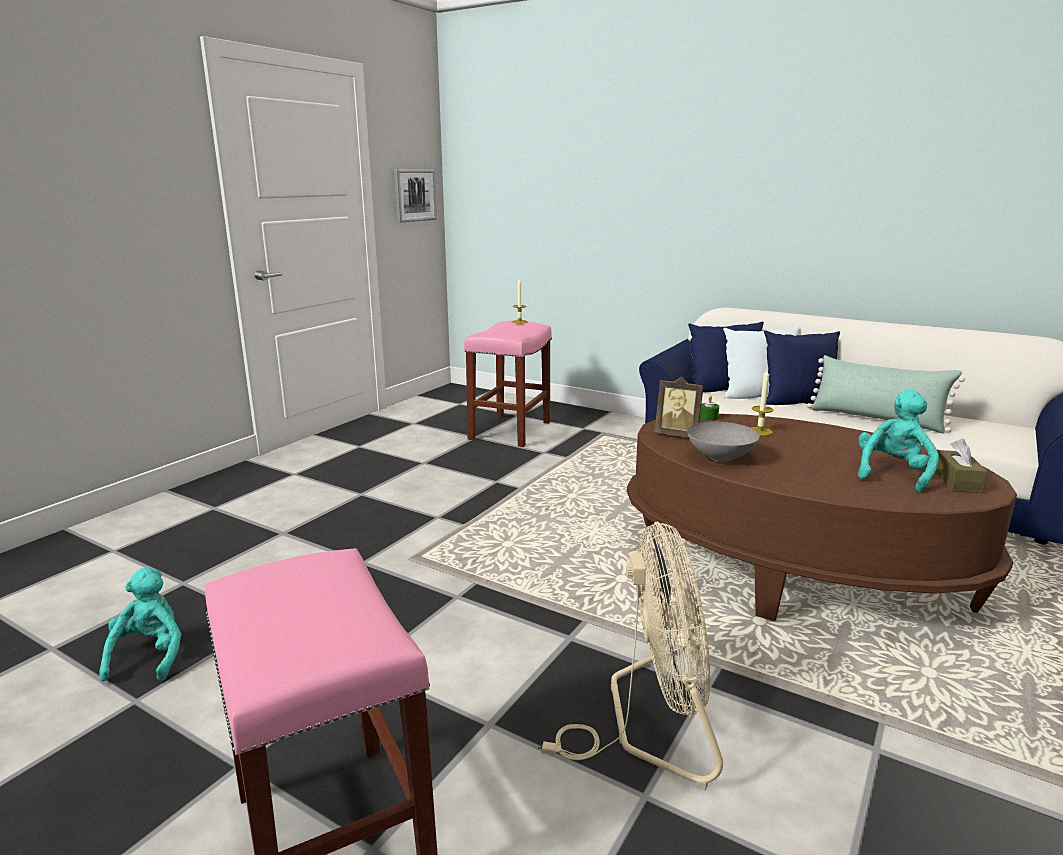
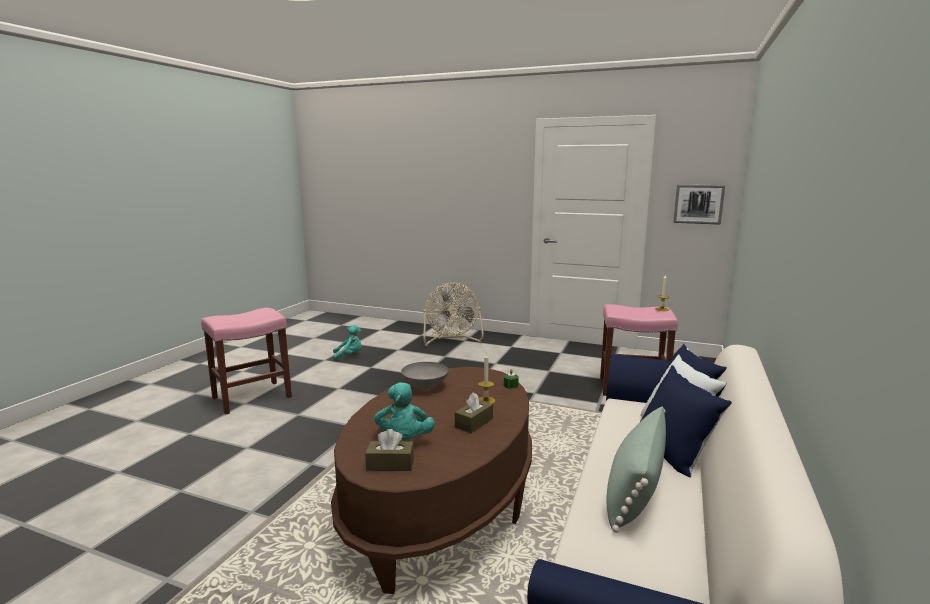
camera: 80 degrees right, 5 degrees down
(645, 719) = (292, 447): beige fan -> beige fan (449, 340)
(678, 435) = (466, 376): picture frame -> none
(826, 440) = (474, 423): none -> brown tissue box
(893, 473) = (404, 440): turquoise plush toy -> turquoise plush toy turned 60 degrees clockwise

